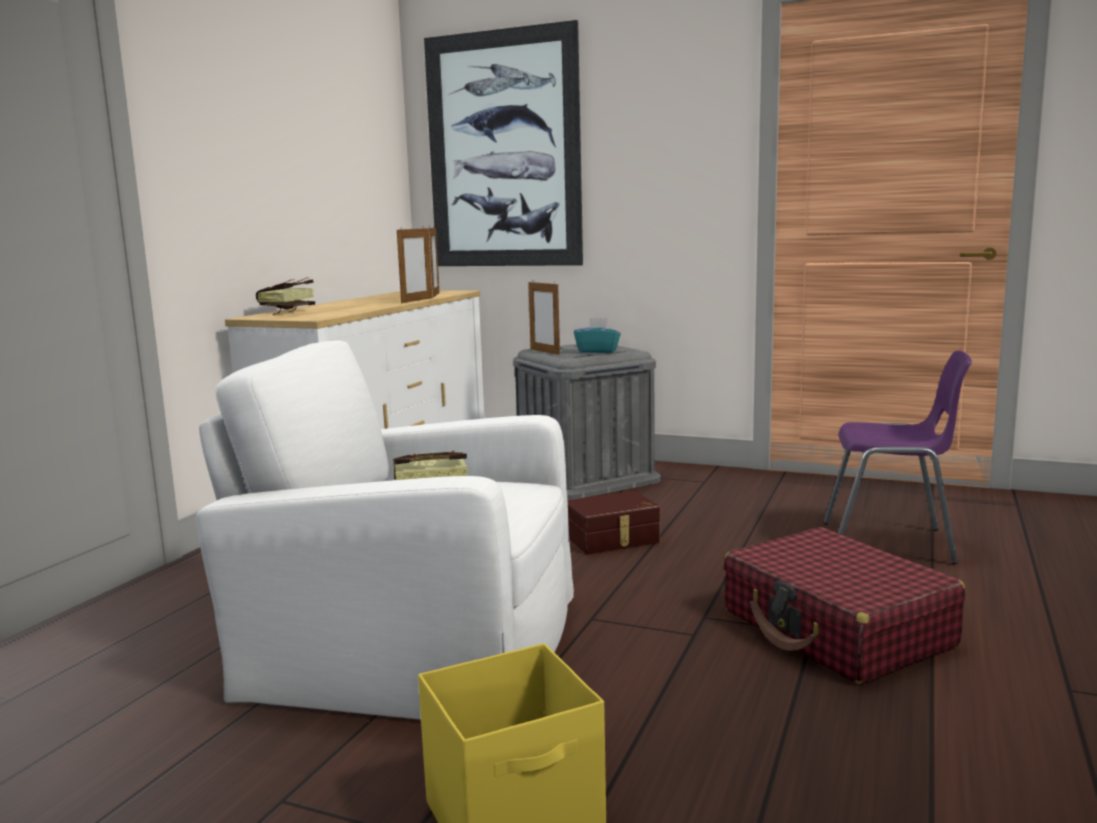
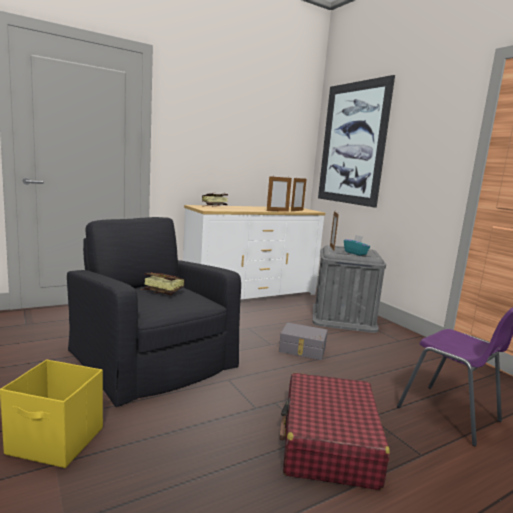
camera: 35 degrees right, 0 degrees up
(411, 644) = (151, 357): white armchair -> black armchair
(613, 539) = (302, 350): brown storage box -> grey storage box

